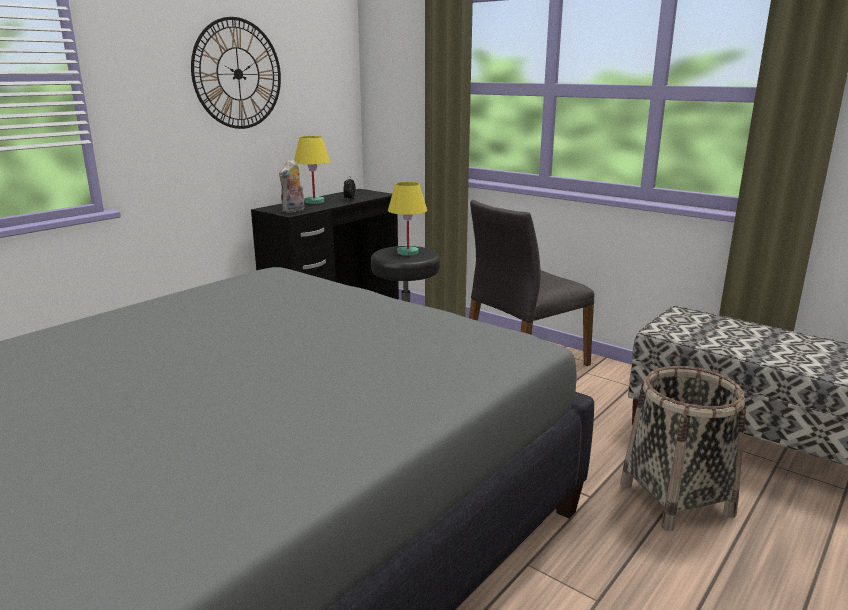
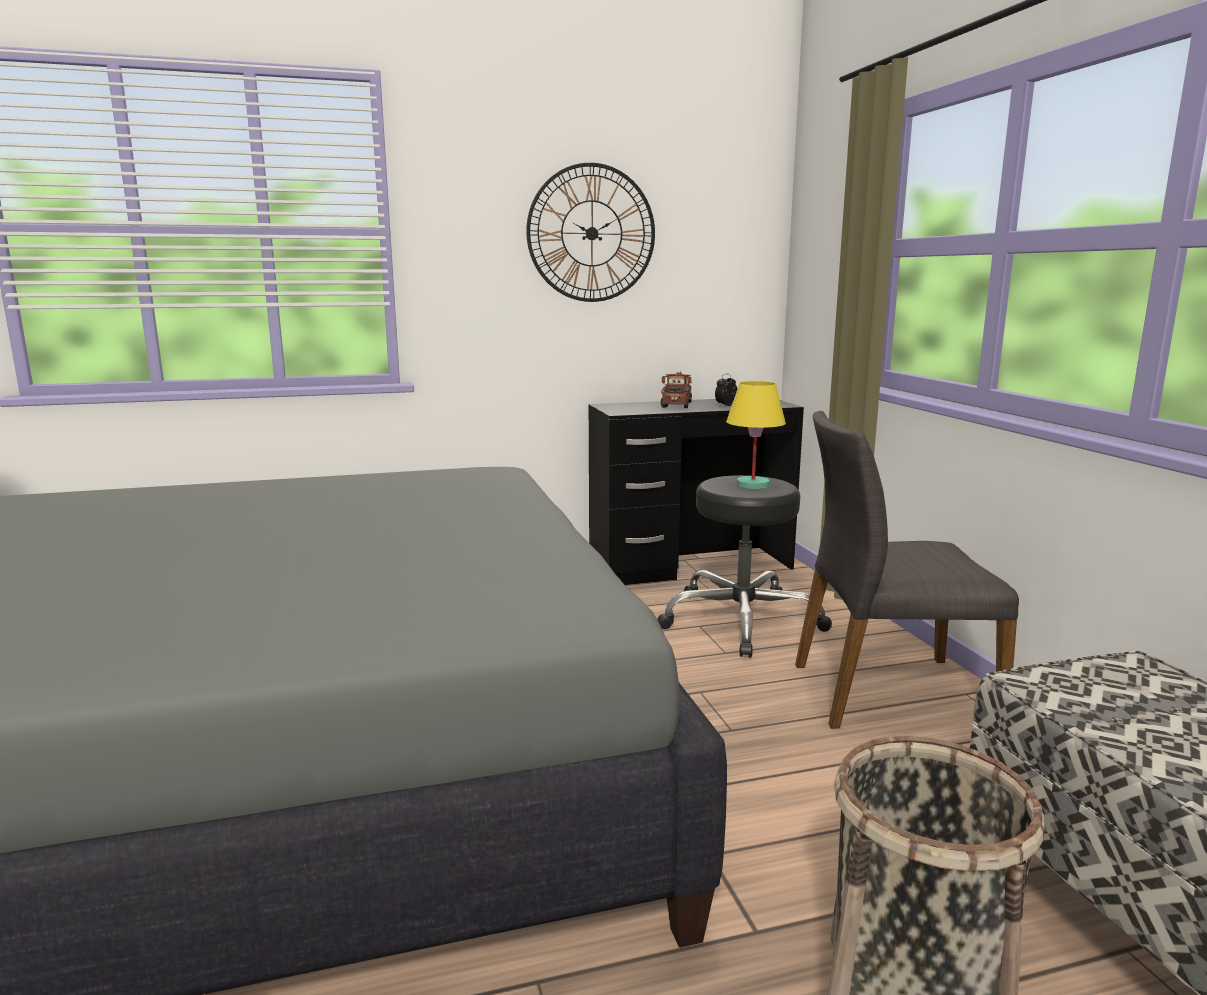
camera: 35 degrees right, 5 degrees down
(294, 211) = (630, 410): plush toy -> none
(314, 201) = (677, 404): yellow table lamp -> toy truck

